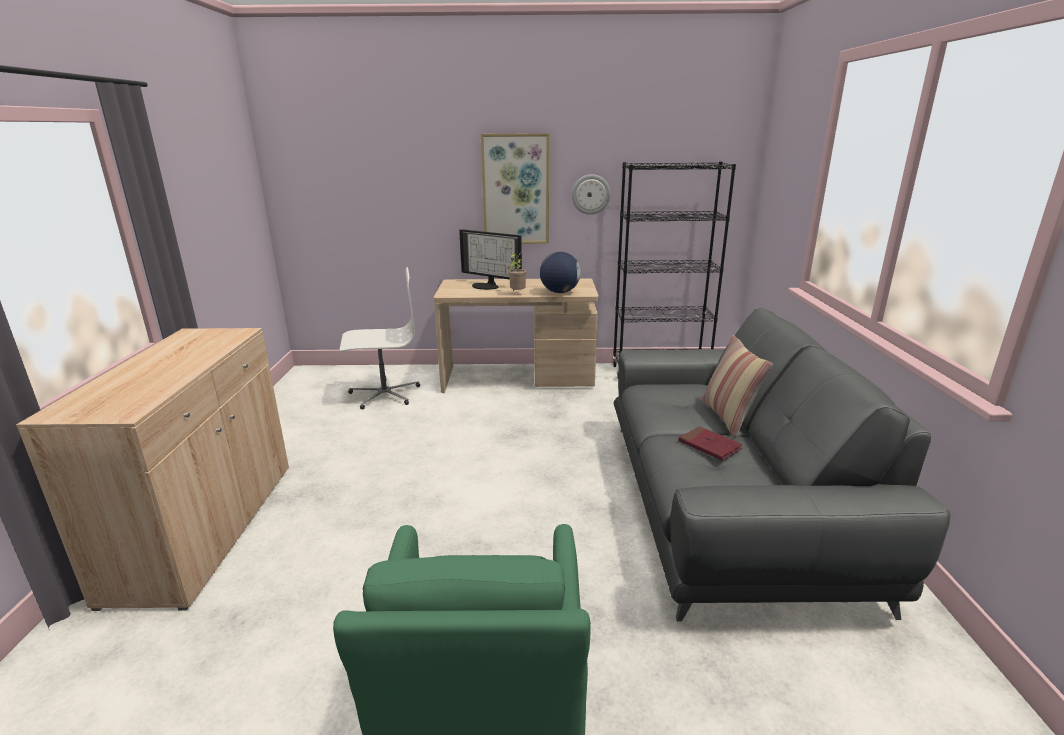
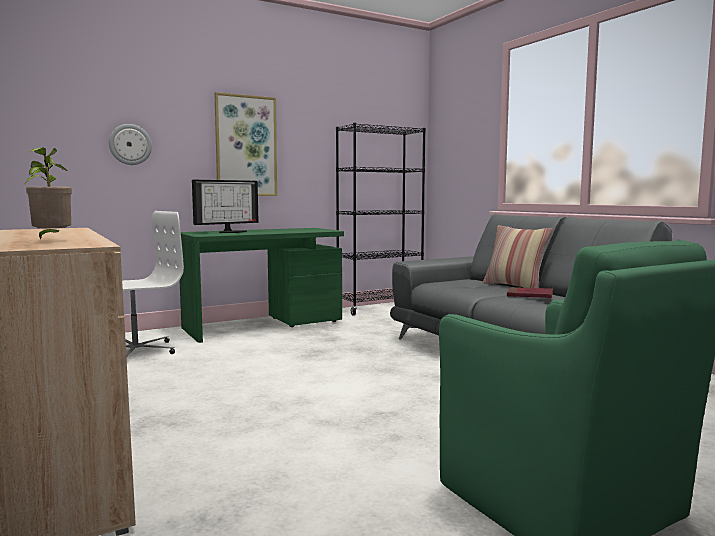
camera: 30 degrees left, 15 degrees down
(487, 286) = (232, 232): monitor -> monitor turned 45 degrees counterclockwise
(517, 293) = (271, 232): potted plant -> potted plant (52, 240)
(518, 378) = (263, 325): beige desk -> green desk
(559, 292) = (307, 231): globe -> none
(590, 194) = (310, 153): wall clock -> wall clock (130, 144)

